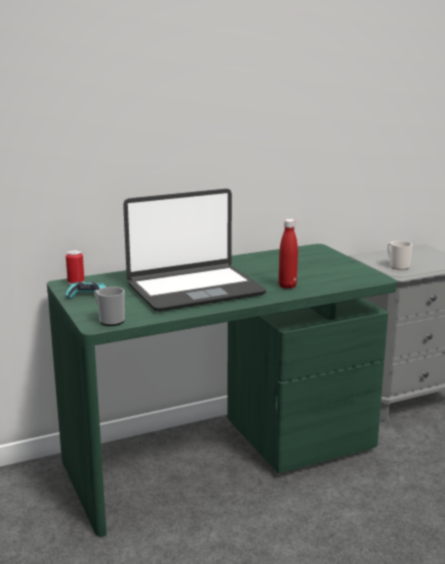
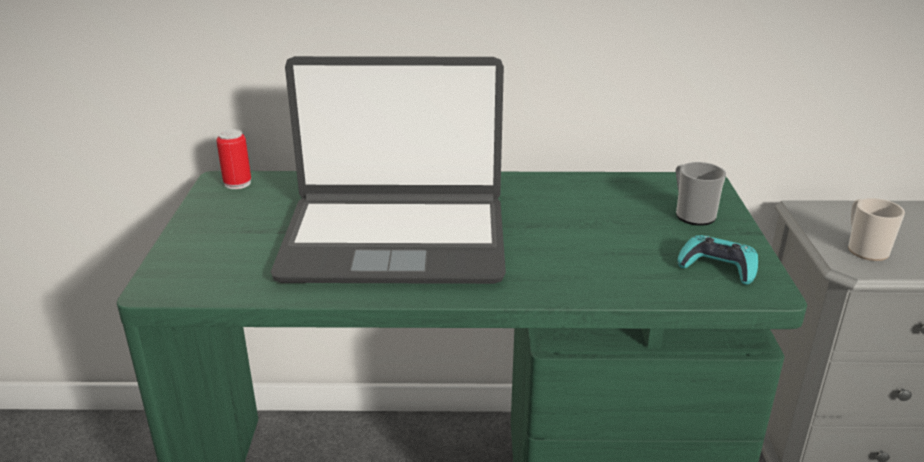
camera: 25 degrees right, 10 degrees up
(87, 296) = (221, 216): turquoise game controller -> turquoise game controller (718, 266)
(109, 320) = (187, 282): mug -> mug (691, 214)
(287, 286) = (565, 270): red bottle -> none

